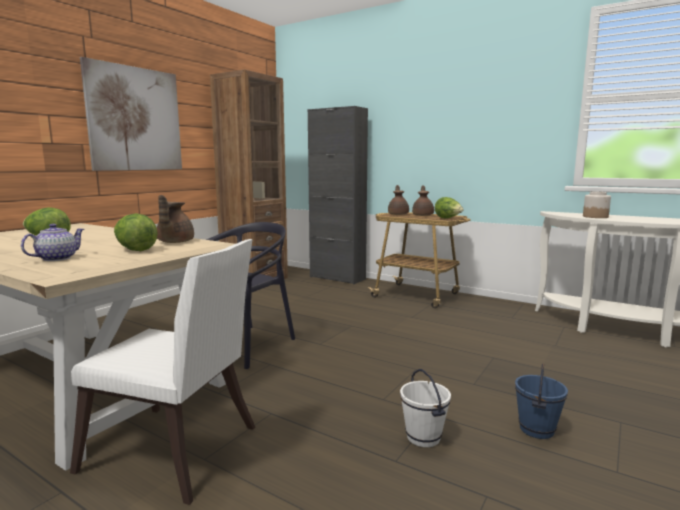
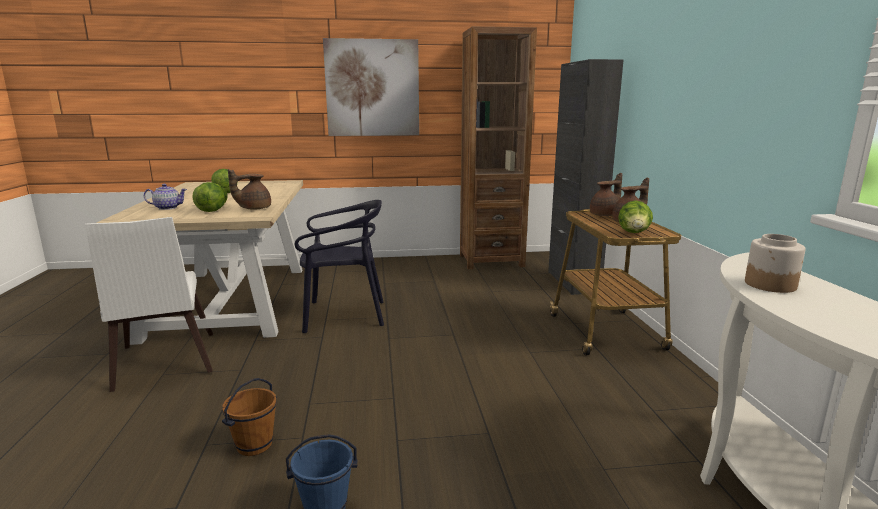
camera: 50 degrees right, 5 degrees up
(424, 437) = (255, 445): white bucket -> brown bucket

